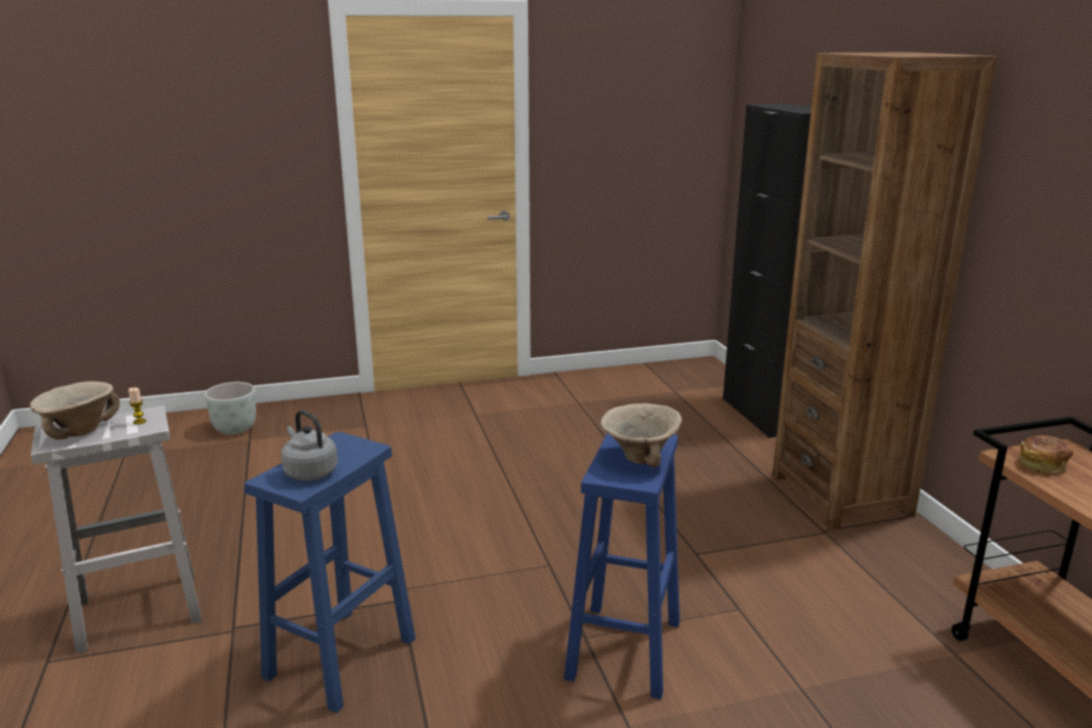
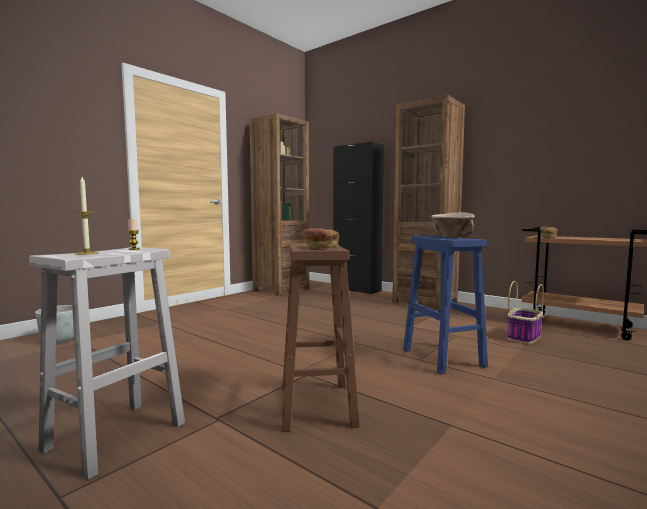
camera: 35 degrees left, 15 degrees down
(79, 431) = (87, 253): beige bowl -> candle
(309, 472) = (320, 247): grey kettle -> bread
(342, 656) = (316, 405): blue stool -> brown stool
(625, 381) = (281, 289): none -> brown bookcase
(868, 664) = (524, 337): none -> basket

